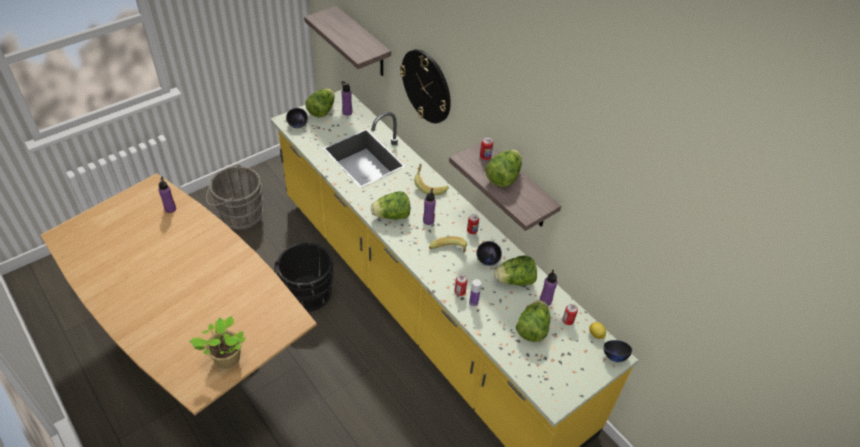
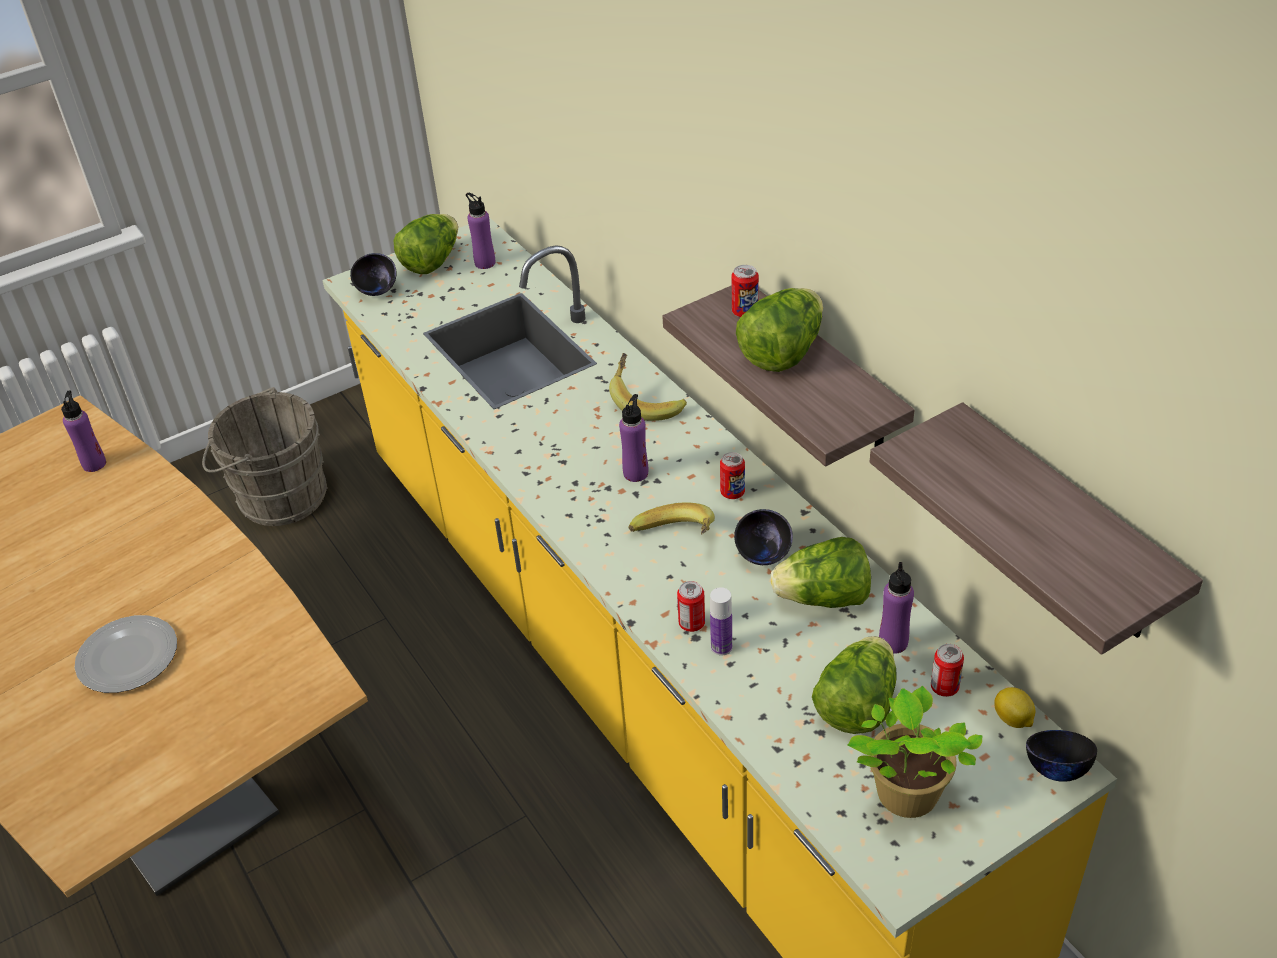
camera: 10 degrees right, 5 degrees down
(203, 305) = (126, 658): none -> plate
(226, 359) = (155, 774): potted plant -> potted plant (904, 797)
(308, 296) = (401, 661): black bucket -> none
(363, 43) = (509, 108): shelf -> shelf (1064, 527)
(392, 216) = (555, 465): lettuce -> none
(426, 86) = (628, 177): wall clock -> none

